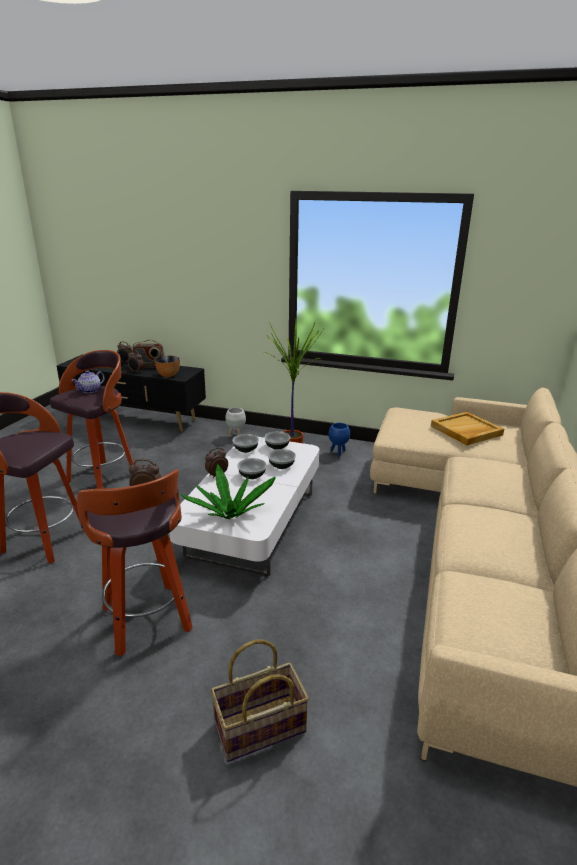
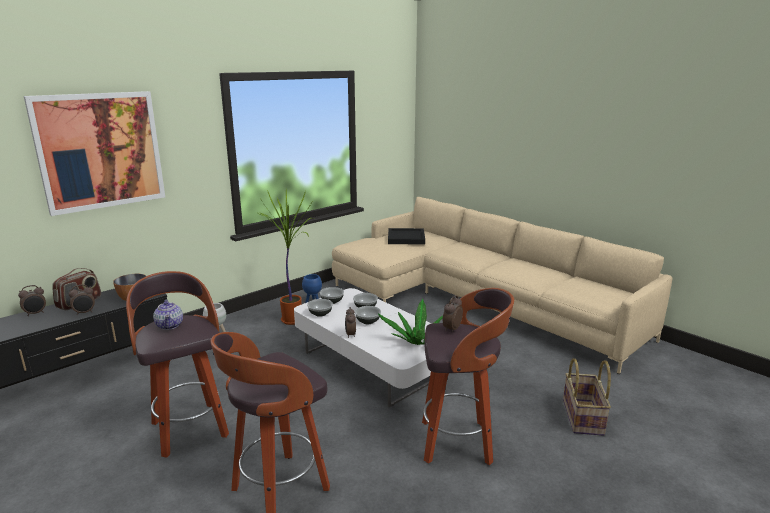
camera: 60 degrees left, 5 degrees down
(183, 253) = (100, 151): none -> picture
(466, 431) = (406, 238): beige tray -> black tray

